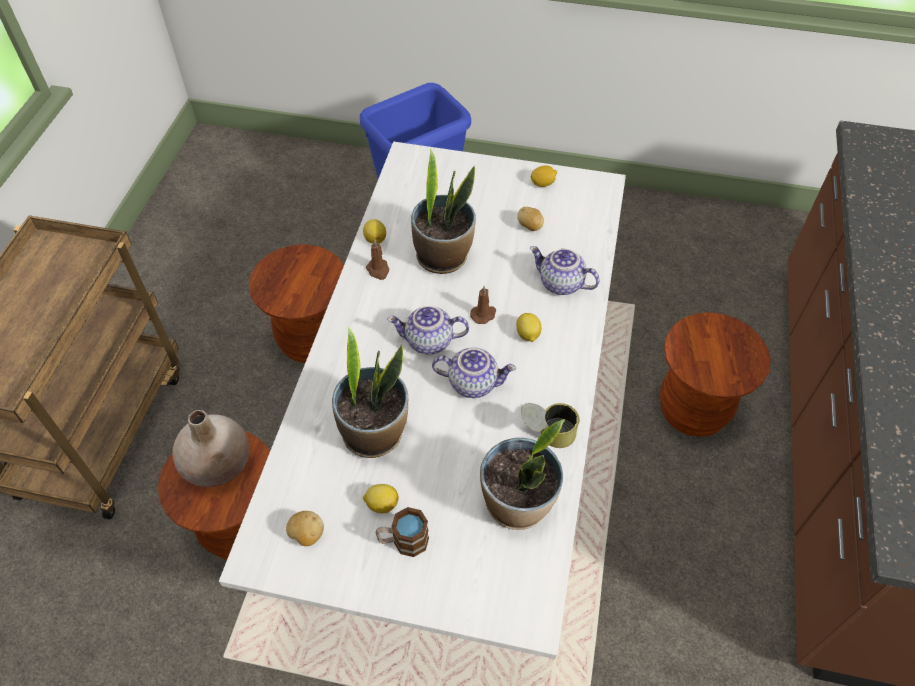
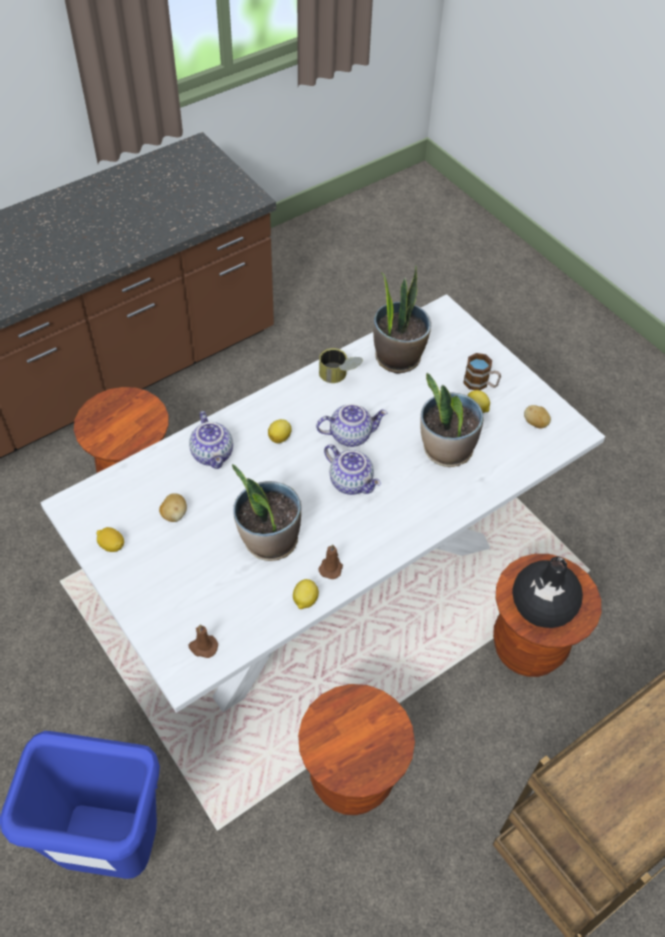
camera: 140 degrees left, 0 degrees up
(218, 464) = (541, 606): beige vase -> black vase
(473, 382) = (350, 434): teapot -> teapot turned 120 degrees clockwise
(484, 314) = (292, 473): brown candle -> brown candle (203, 647)

